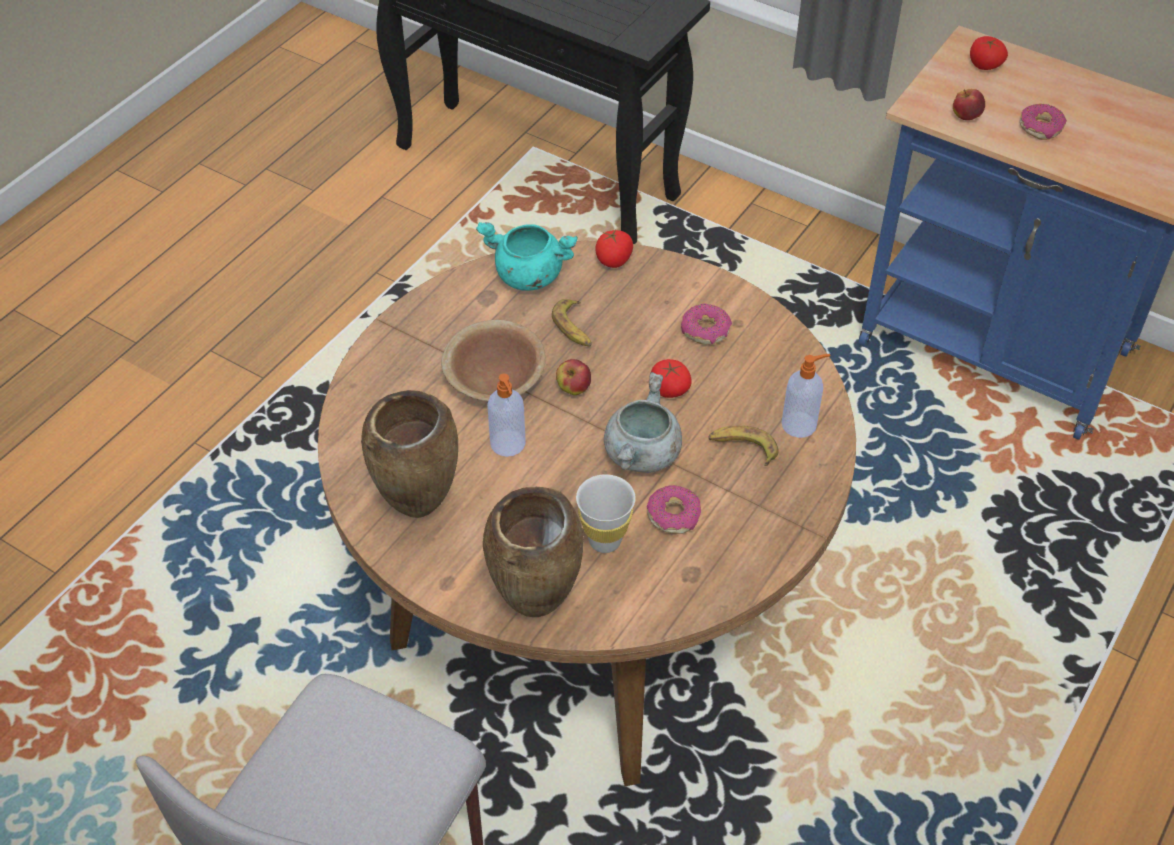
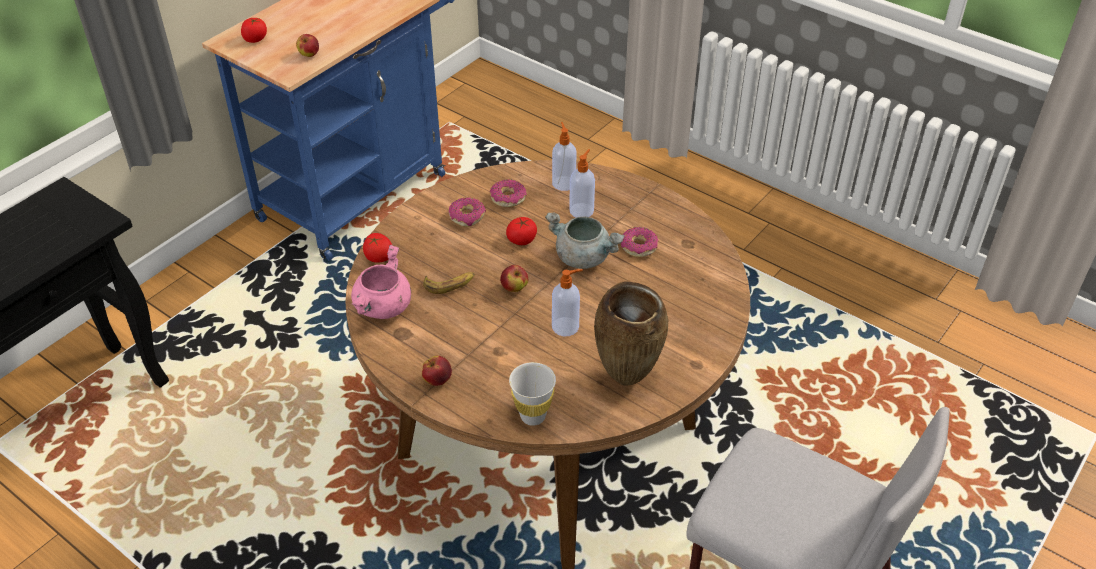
camera: 85 degrees left, 5 degrees down
(414, 335) = (437, 380): none -> apple
(495, 380) = (497, 331): brown bowl -> none
(527, 276) = (383, 308): turquoise cooking pot -> pink cooking pot
(537, 608) = (717, 318): brown vase -> none
(605, 541) = (659, 281): white cup -> white cup (533, 416)
(743, 448) = (582, 210): banana -> soap dispenser
(1041, 128) = (333, 28): donut -> donut (508, 198)

